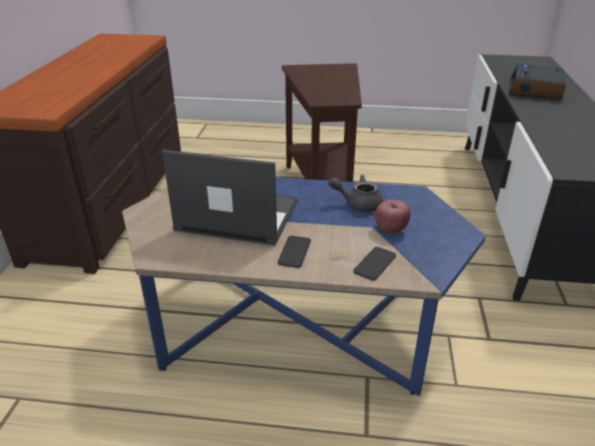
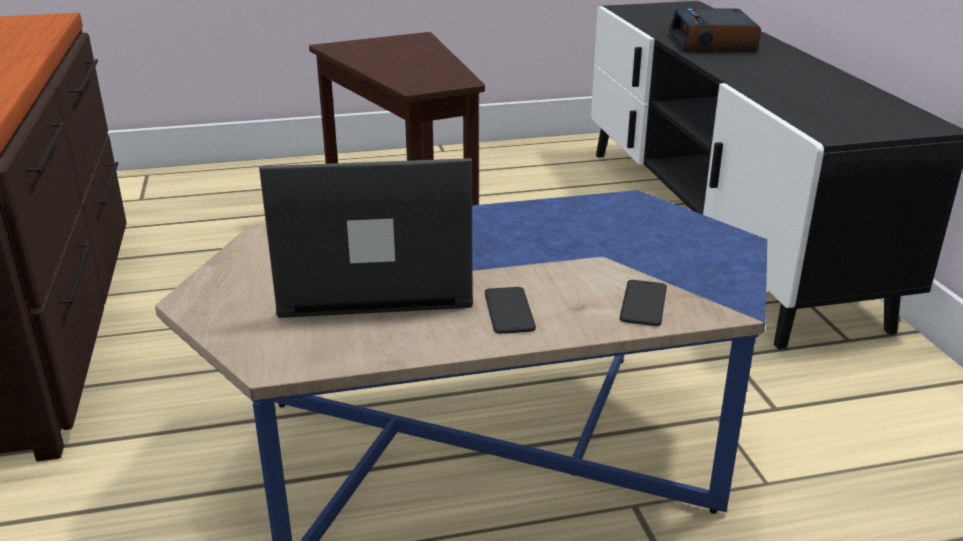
camera: 20 degrees left, 5 degrees down
(358, 204) = (557, 228): grey teapot -> none
(390, 229) = (631, 254): apple -> none

